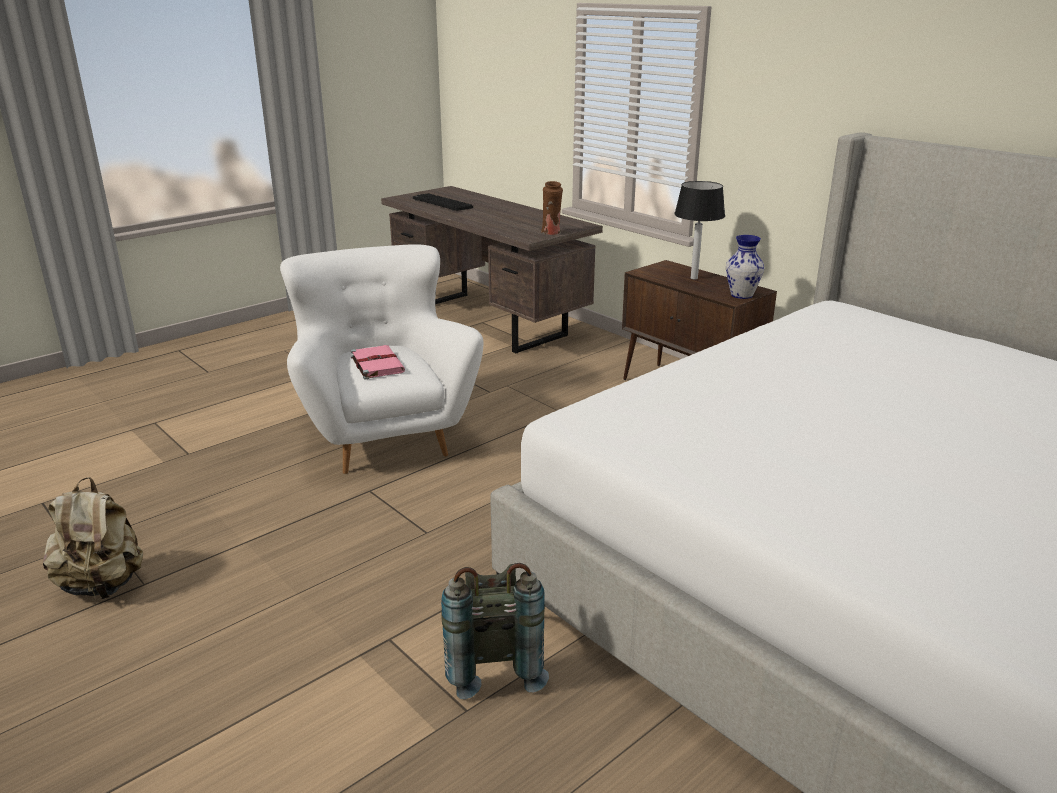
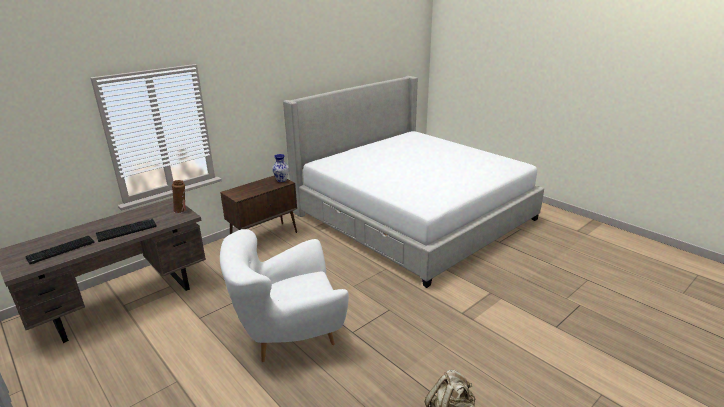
camera: 90 degrees left, 0 degrees up
(376, 364) = (299, 290): pink book -> none
(489, 218) = (127, 230): none -> keyboard
(491, 664) = (467, 288): grey backpack -> none
(693, 278) = (254, 187): table lamp -> none

